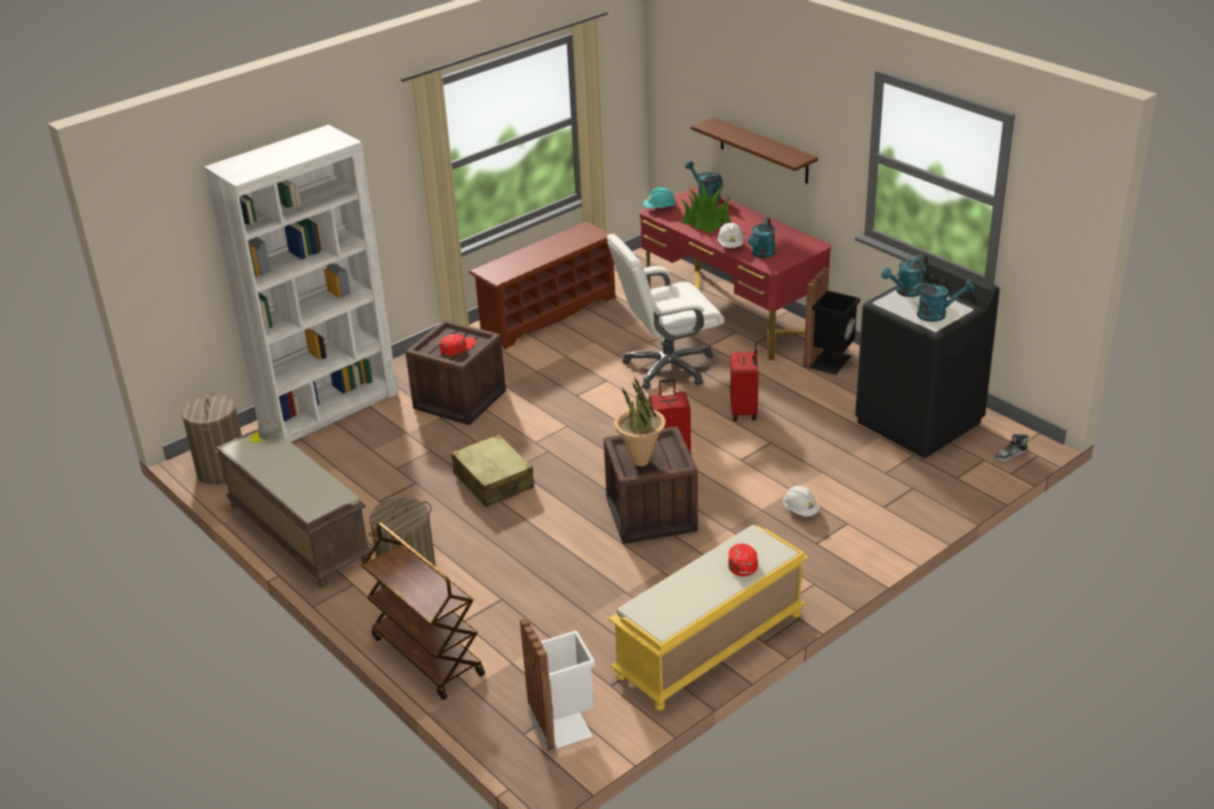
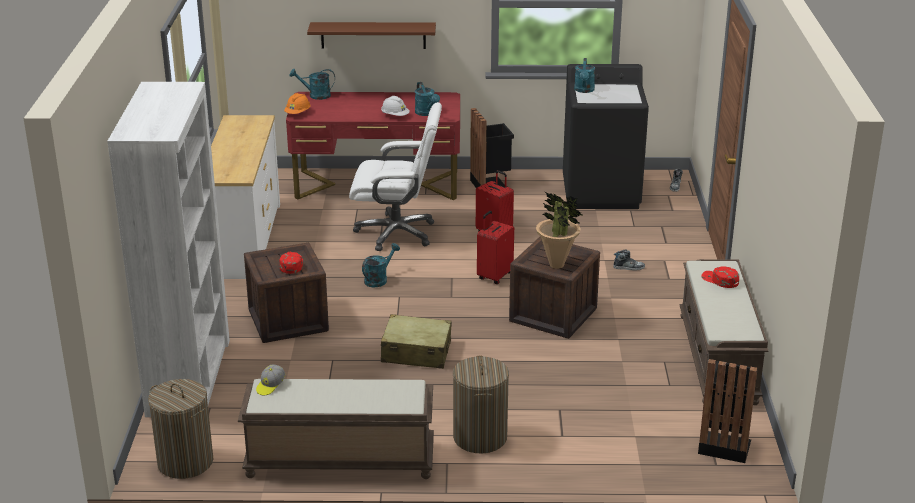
camera: 50 degrees left, 5 degrees down
(426, 656) = (579, 467): brown cart -> none
(547, 314) = (244, 240): brown shoe rack -> white dresser
(563, 723) = (724, 444): white trash can -> black trash can
(659, 208) = (298, 113): turquoise hard hat -> orange hard hat
(667, 367) = (397, 233): white office chair -> white office chair turned 105 degrees counterclockwise
(705, 221) = (348, 109): potted plant -> none
(710, 647) = (719, 359): yellow bench -> brown bench
(800, 510) = (628, 267): white hard hat -> shoe
(937, 314) = (624, 94): turquoise watering can -> turquoise watering can (378, 279)

